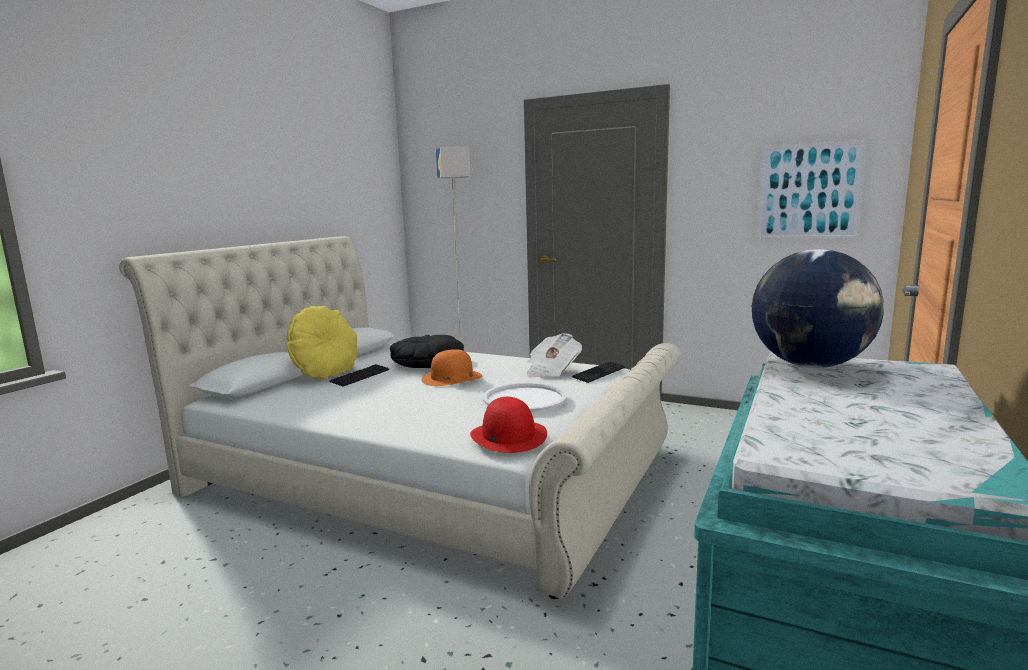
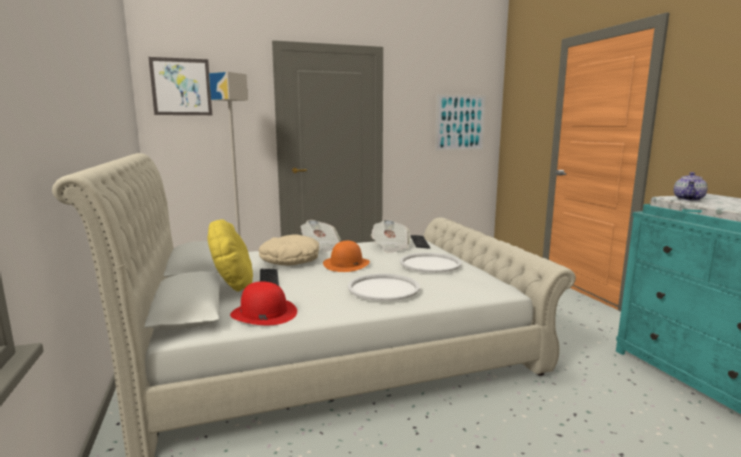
camera: 45 degrees left, 0 degrees up
(405, 409) = (383, 288): none -> white tray
(426, 362) = (289, 260): black pillow -> beige pillow
(436, 164) = (181, 87): none -> picture
(490, 355) = (321, 246): none -> newspaper
(508, 436) = (485, 283): red hat -> red hat (263, 313)
(811, 366) = (689, 199): globe -> teapot

